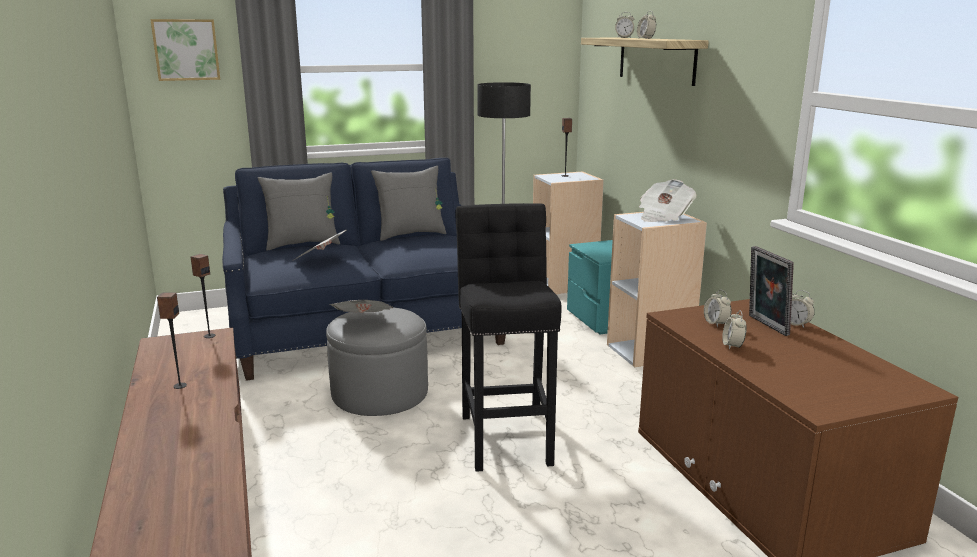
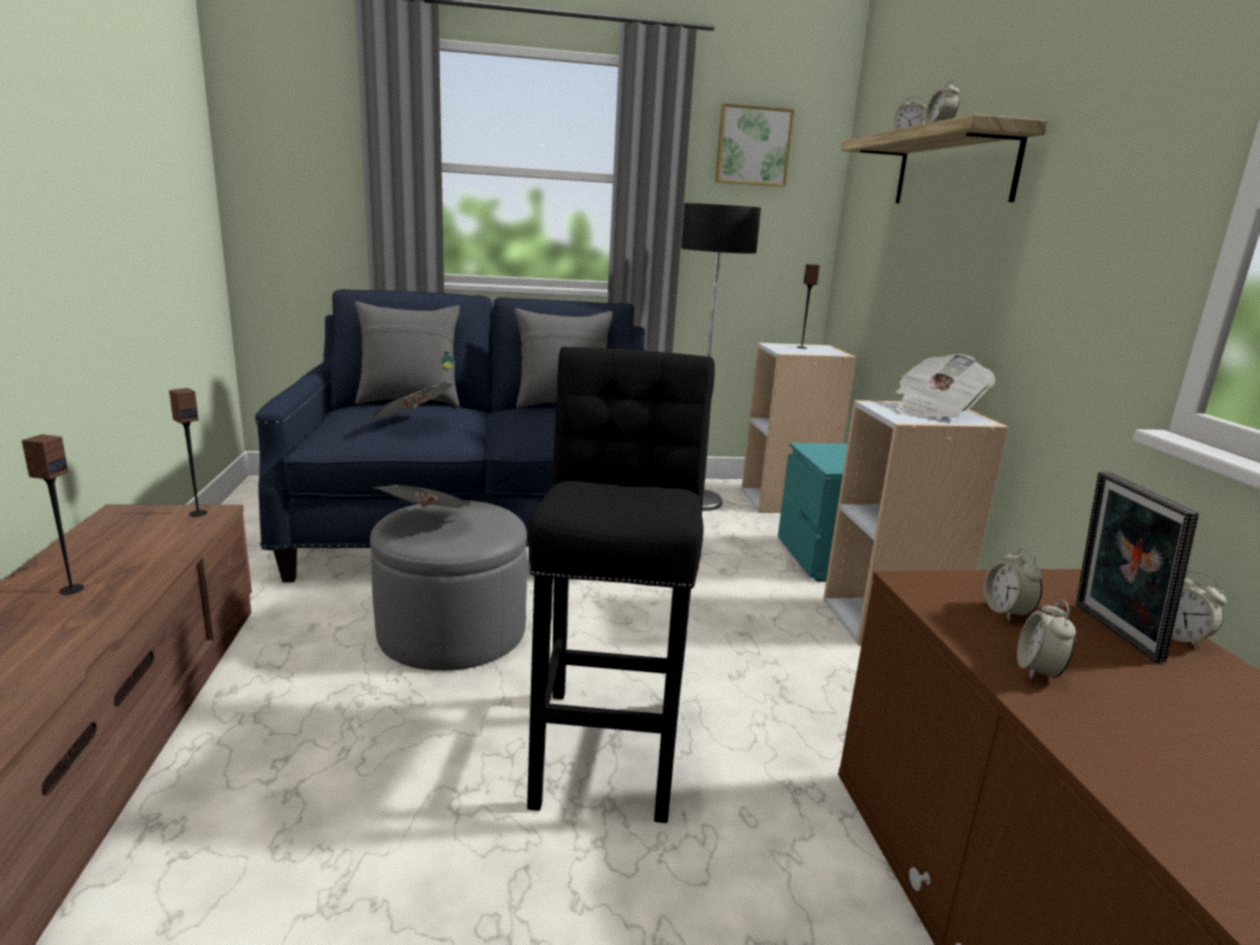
camera: 10 degrees right, 0 degrees up
(186, 49) = (295, 127): picture -> picture (752, 146)

